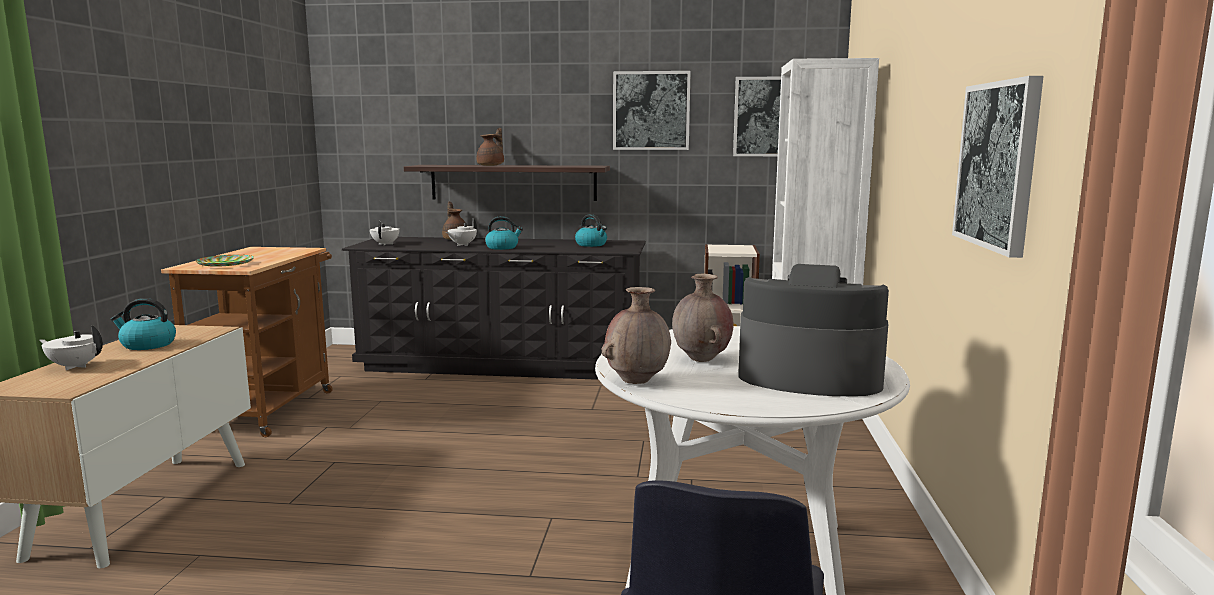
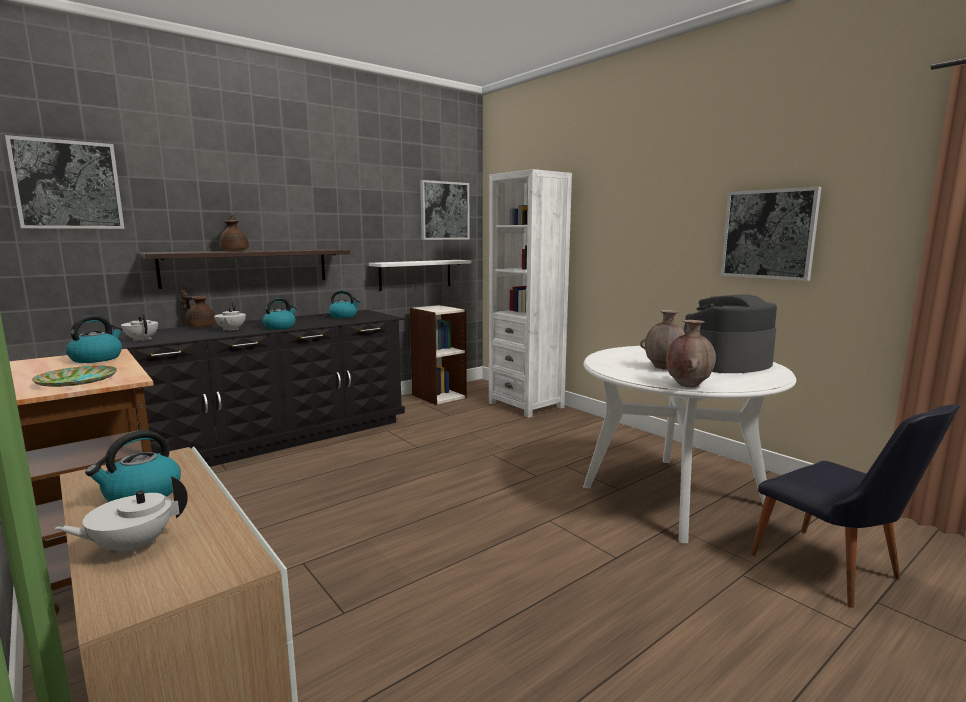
camera: 45 degrees left, 0 degrees up
(286, 252) = (97, 358): none -> kettle
(651, 110) = (363, 203): picture -> picture (68, 185)
(721, 202) = (415, 274): none -> white shelf

